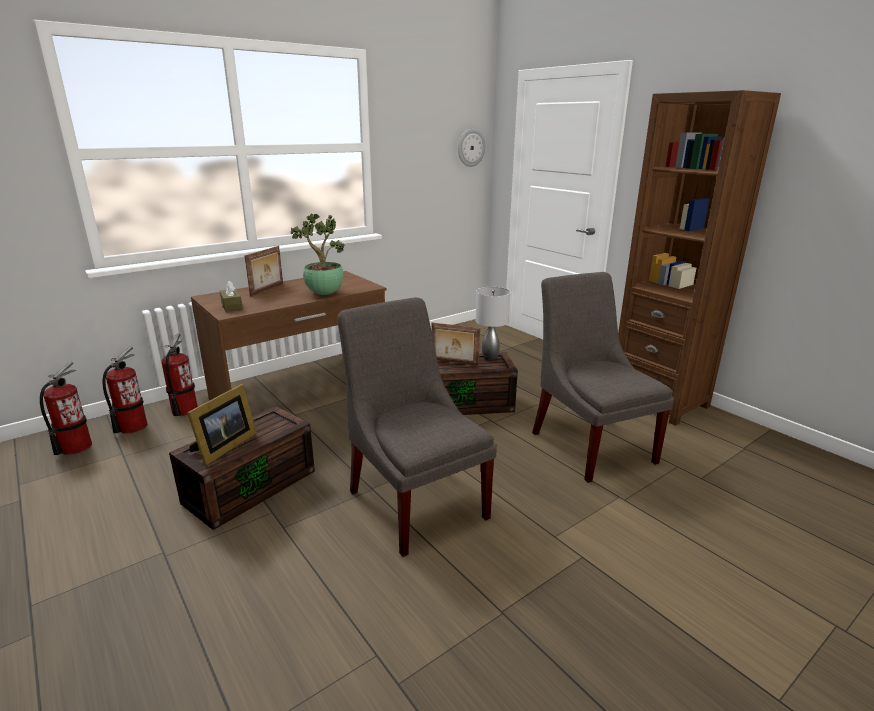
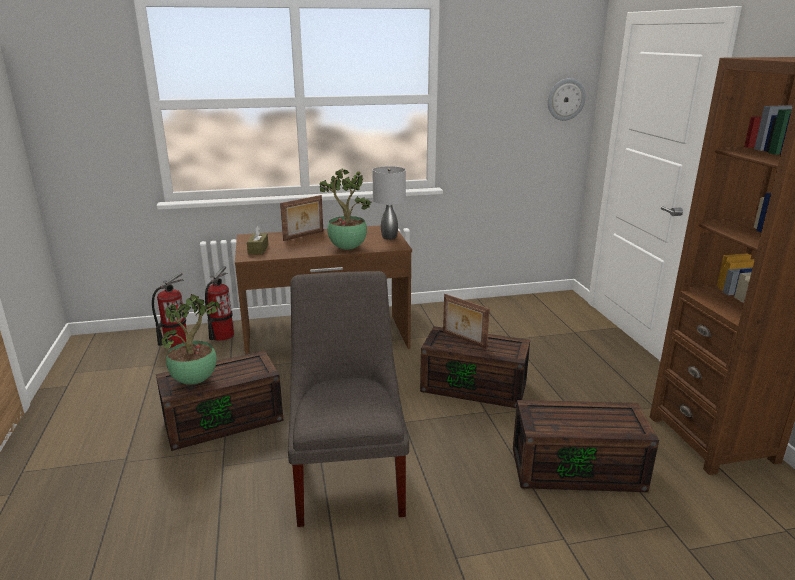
camera: 25 degrees right, 0 degrees up
(75, 447) = (127, 351): fire extinguisher -> none
(223, 447) = (196, 380): picture frame -> potted plant
(489, 357) = (506, 342): grey table lamp -> grey table lamp (388, 237)
(590, 444) = (578, 468): grey chair -> brown storage box

